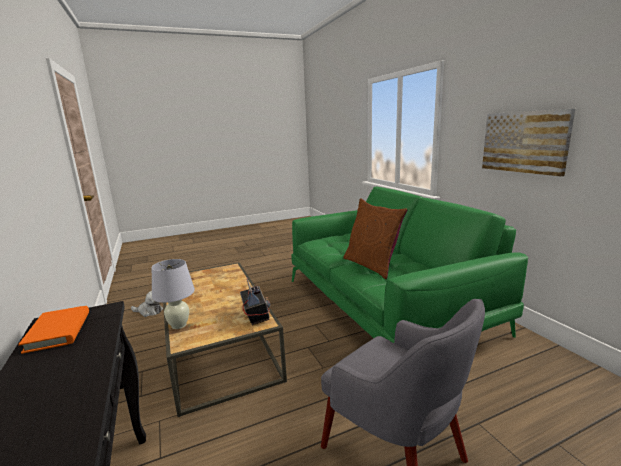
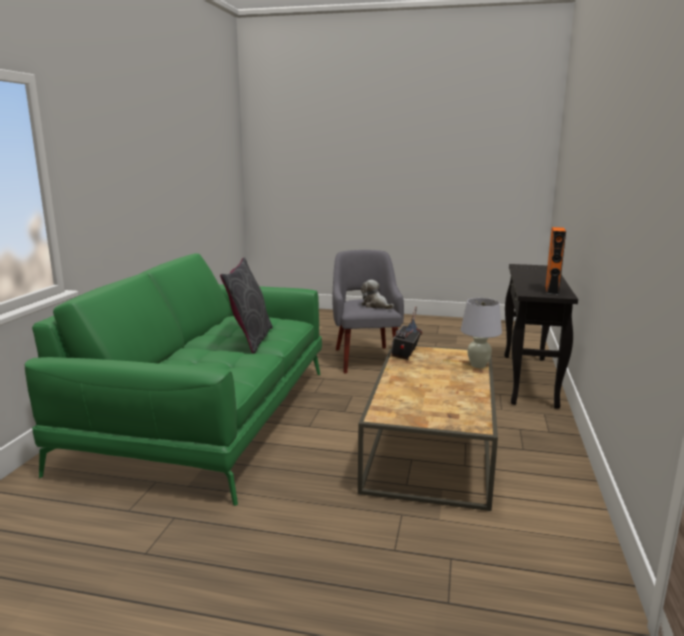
camera: 145 degrees left, 0 degrees up
(58, 331) = (552, 290): orange book -> orange speaker
(149, 311) = (529, 548): plush toy -> plush toy (376, 306)
(372, 265) = (250, 339): brown pillow -> grey pillow
(524, 142) = (134, 191): picture -> none

